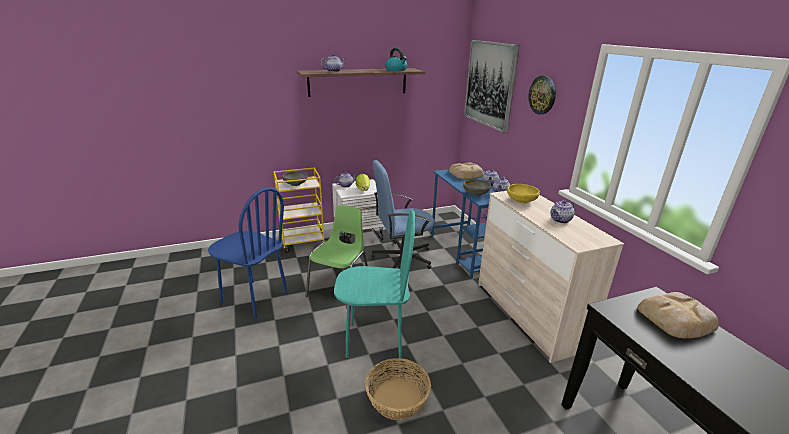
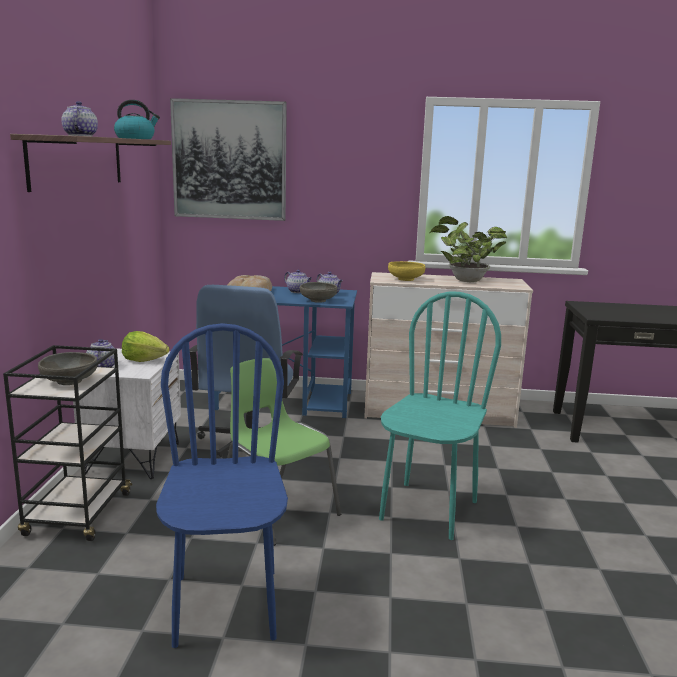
camera: 65 degrees left, 10 degrees down
(254, 298) = (225, 606): blue chair -> blue chair turned 60 degrees counterclockwise
(303, 242) = (78, 515): yellow cart -> black cart
(397, 399) = (543, 521): basket -> none
(542, 95) = (345, 160): wall clock -> none
(560, 220) = (464, 280): teapot -> potted plant
(677, 319) = (613, 307): bread -> none

